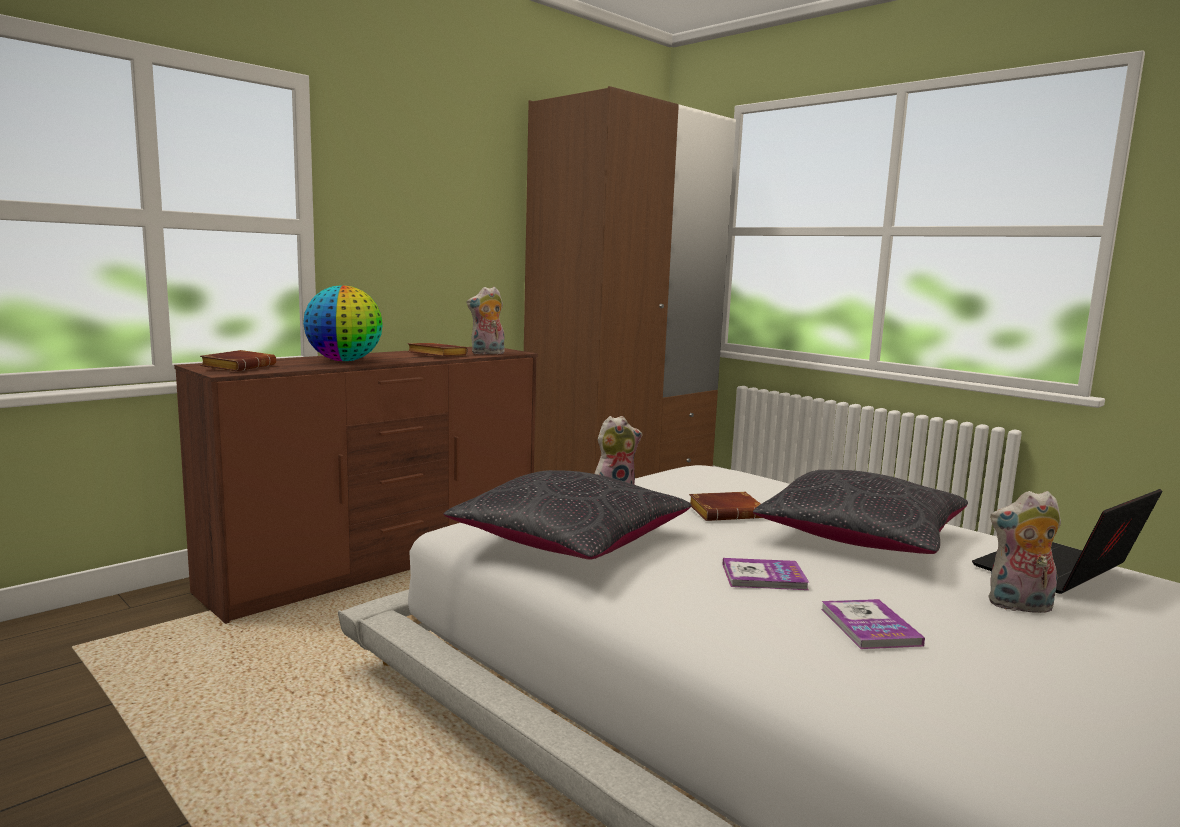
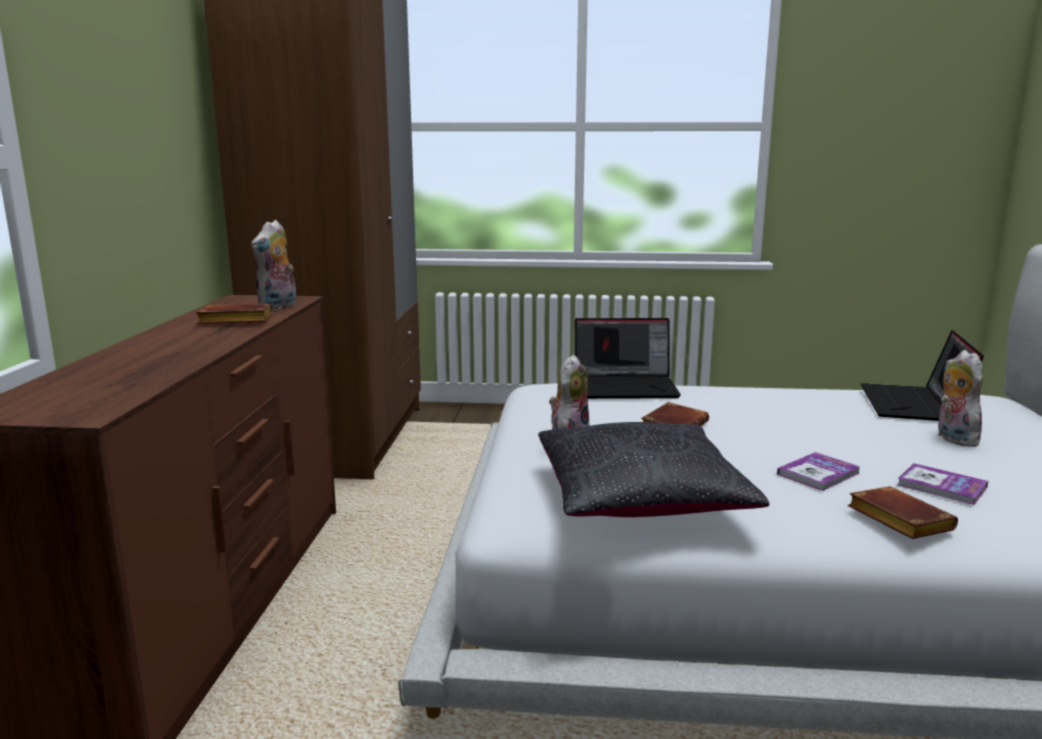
camera: 40 degrees left, 5 degrees up
(238, 367) = (65, 400): brown book -> brown book (896, 520)
(344, 361) = (165, 355): globe -> none
(765, 481) = (626, 387): none -> laptop
(861, 537) = (787, 417): black pillow -> none
(1019, 606) = (952, 438): plush toy -> plush toy turned 120 degrees clockwise

